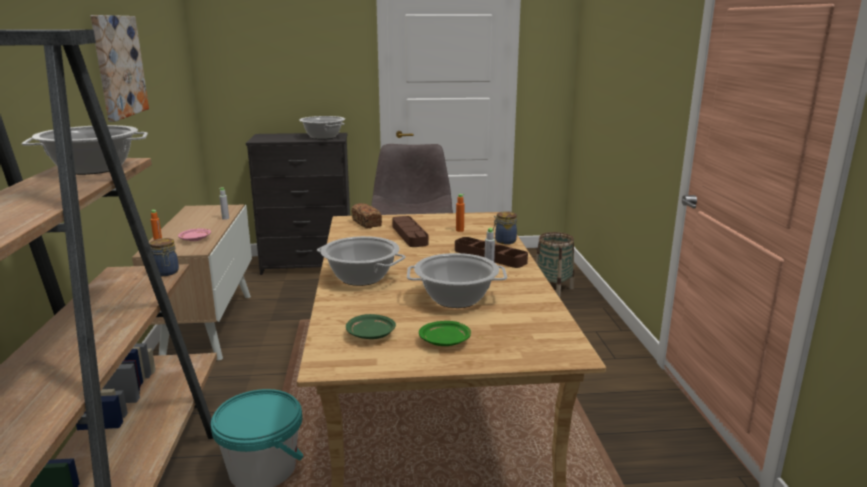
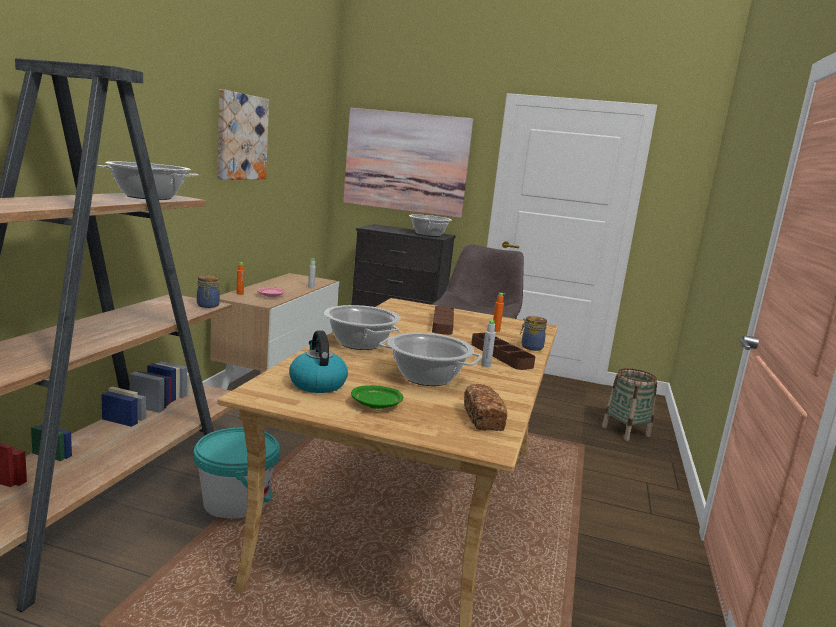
camera: 20 degrees right, 5 degrees down
(279, 62) = (406, 162): none -> picture
(366, 223) = (413, 308): bread -> bread (483, 419)
(371, 335) = (317, 384): green plate -> kettle

